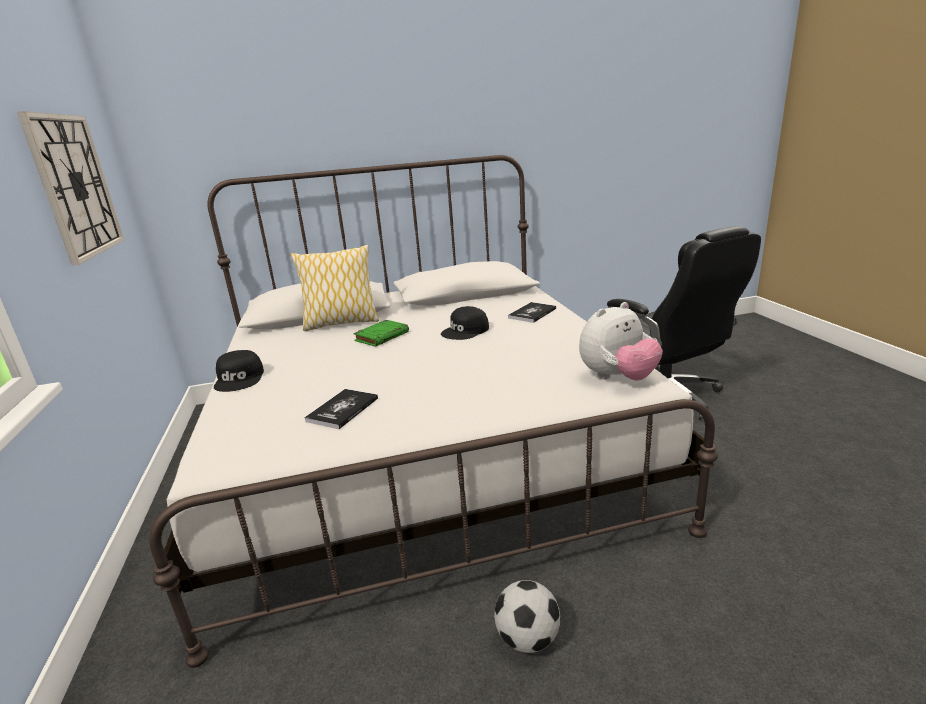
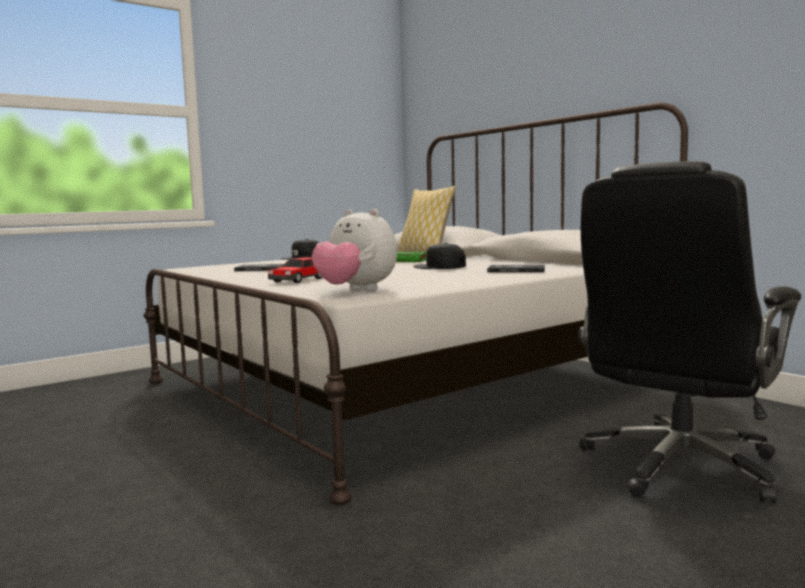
camera: 65 degrees right, 15 degrees down
(75, 186) = (319, 130): wall clock -> none
(503, 396) = (298, 280): none -> toy car
(527, 638) = (175, 449): football -> none

